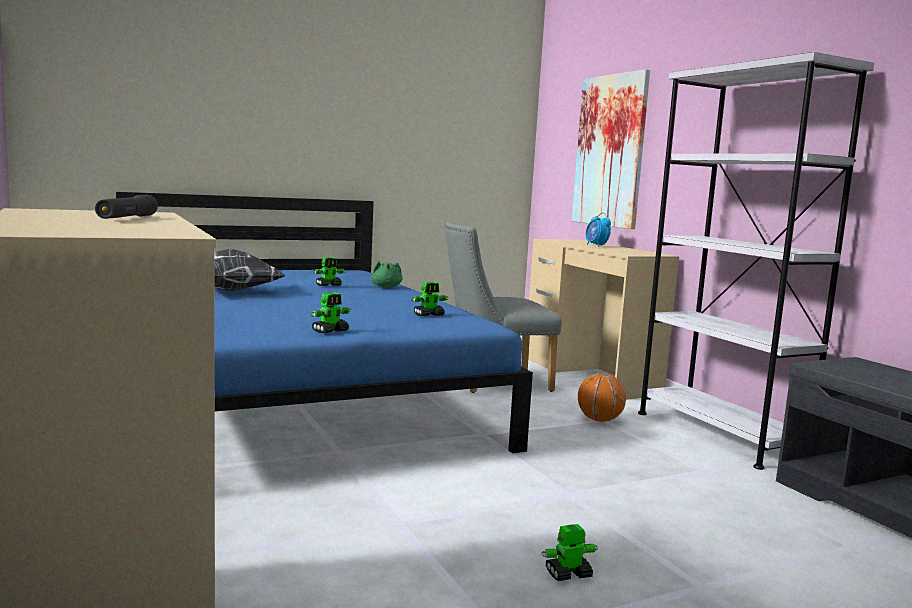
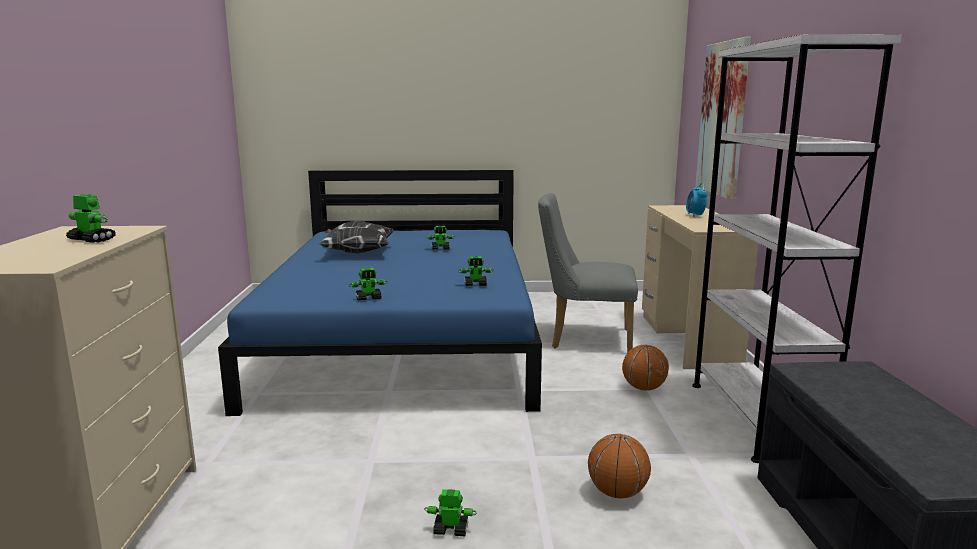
camera: 25 degrees right, 5 degrees up
(127, 218) = (91, 240): black flashlight -> toy robot
(386, 287) = (489, 251): green plush toy -> none
(681, 512) = (617, 493): none -> basketball

